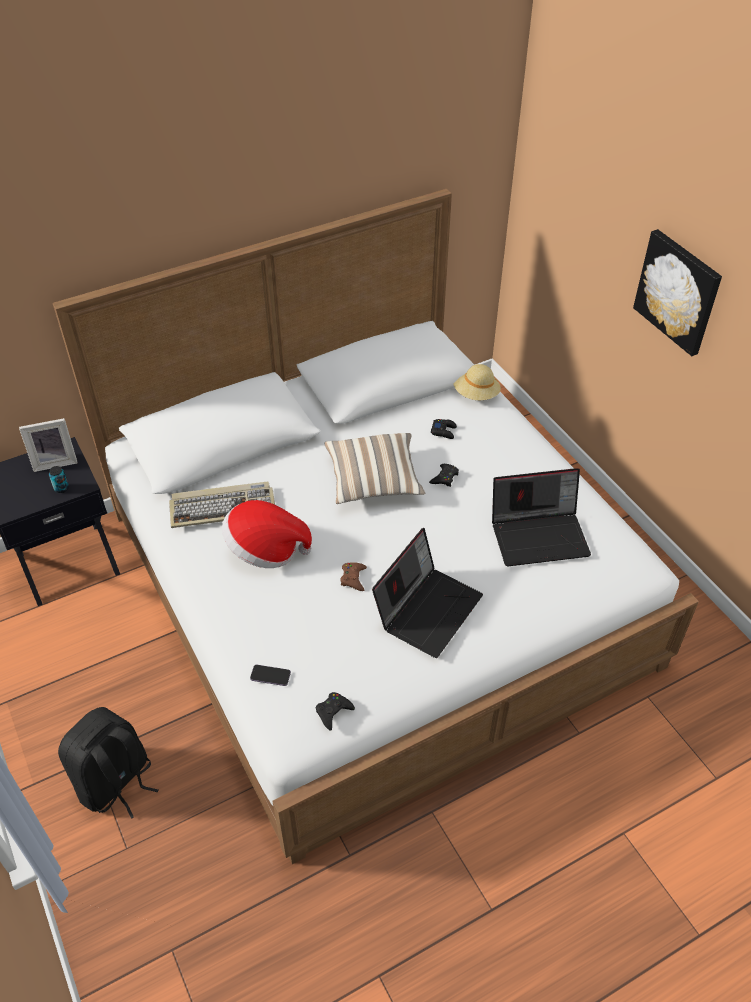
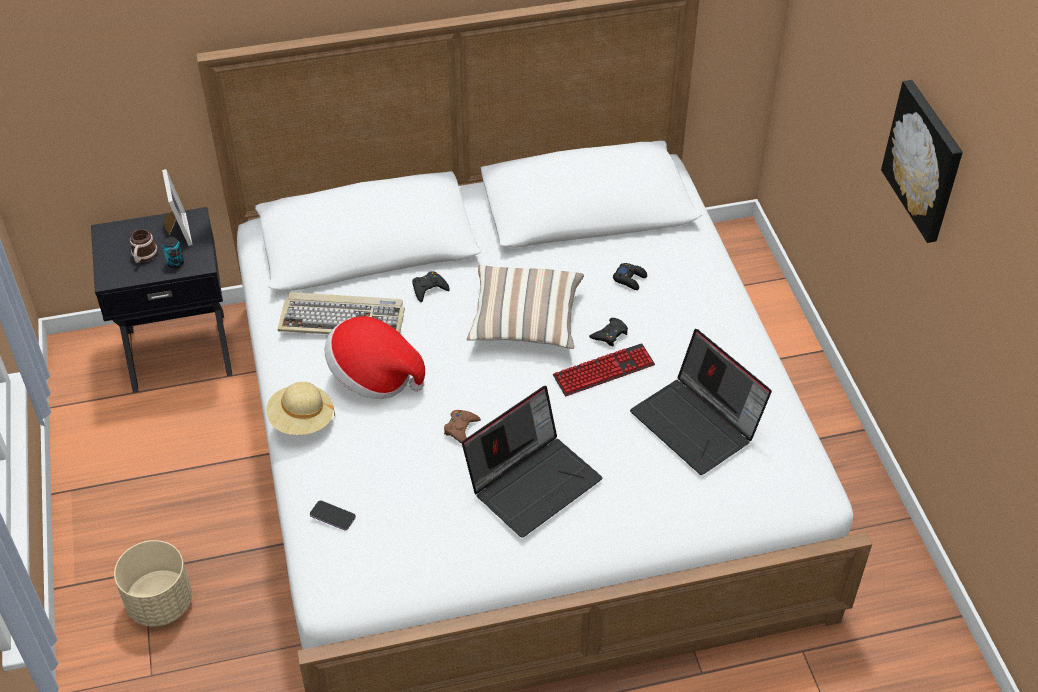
camera: 15 degrees right, 0 degrees up
(31, 488) = (143, 257): none -> mug
(55, 461) = (177, 231): picture frame -> picture frame turned 105 degrees counterclockwise
(116, 783) = (160, 604): black backpack -> beige planter
(333, 712) = (387, 570): black game controller -> black game controller (429, 289)
(450, 507) = (603, 371): none -> keyboard
(476, 394) = (688, 241): beige hat -> beige hat (301, 420)
(539, 535) = (698, 424): laptop -> laptop turned 45 degrees clockwise

